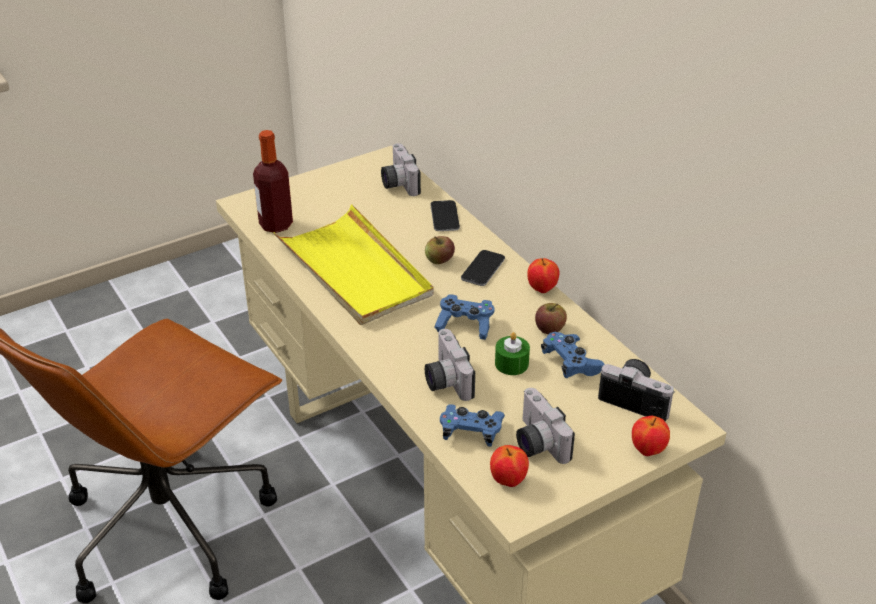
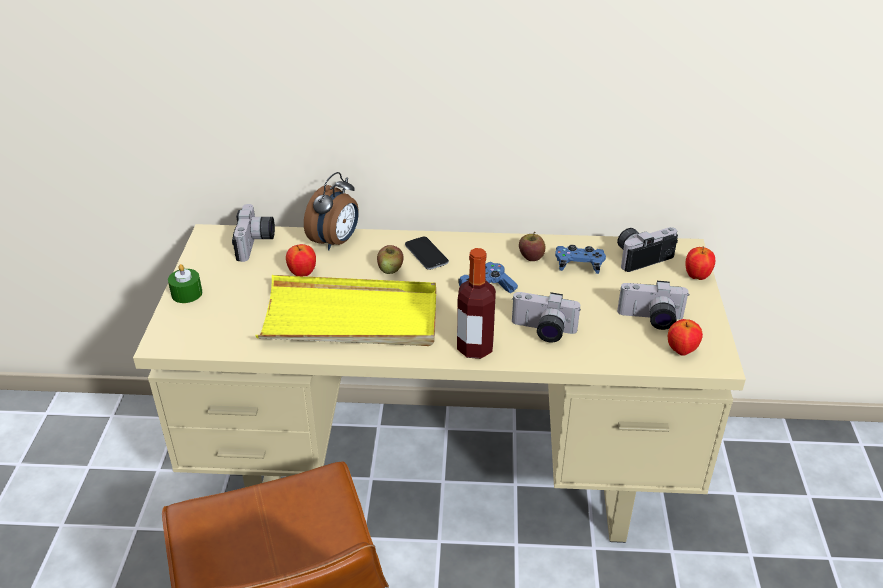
camera: 55 degrees left, 0 degrees up
(276, 225) = (226, 335): bottle -> bottle (475, 348)
(397, 183) = (256, 244): camera -> camera turned 105 degrees counterclockwise
(444, 217) = (336, 242): phone -> alarm clock
(471, 432) = (614, 345): blue game controller -> none
(511, 363) = (554, 291): green candle -> green candle (187, 293)
(542, 289) = (481, 239): apple -> apple (302, 273)

